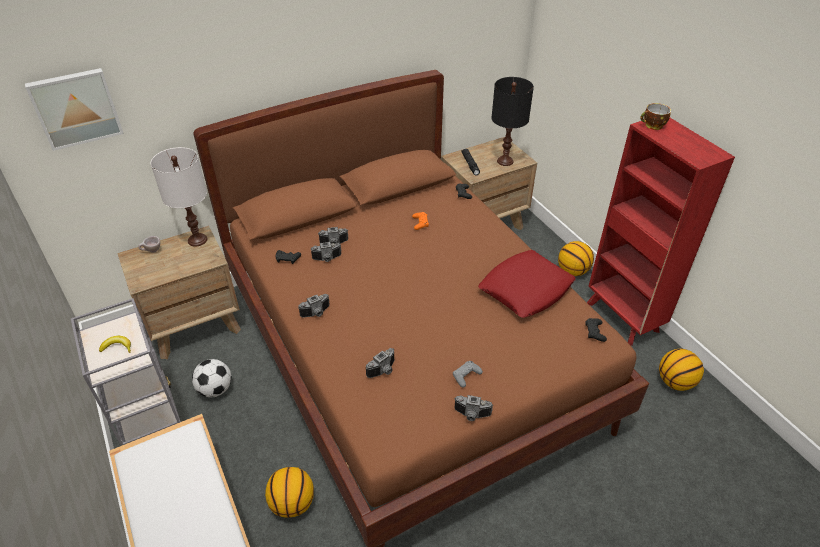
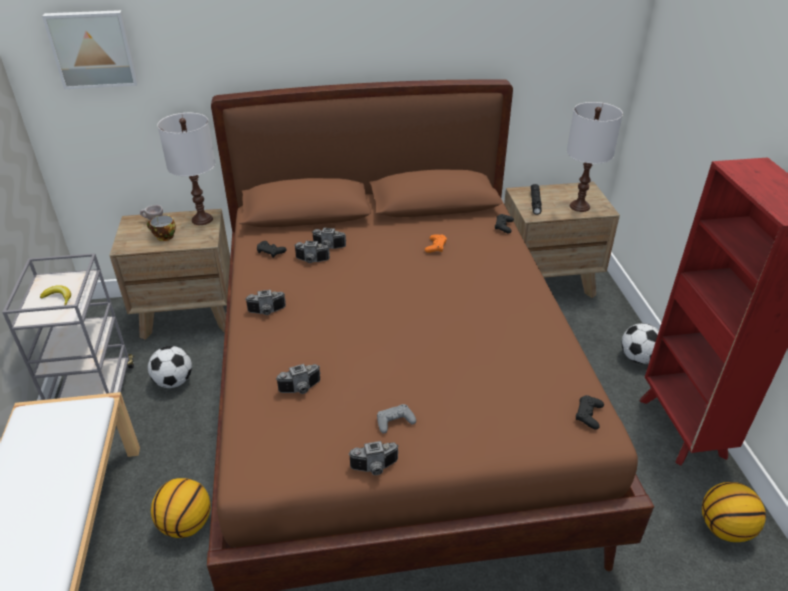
camera: 20 degrees right, 5 degrees down
(471, 415) = (375, 468): camera -> camera turned 45 degrees counterclockwise
(504, 161) = (579, 206): black table lamp -> white table lamp
(526, 289) = (524, 344): red pillow -> none
(573, 271) = (638, 358): basketball -> football
(653, 126) = (743, 168): cup -> cup (163, 237)

